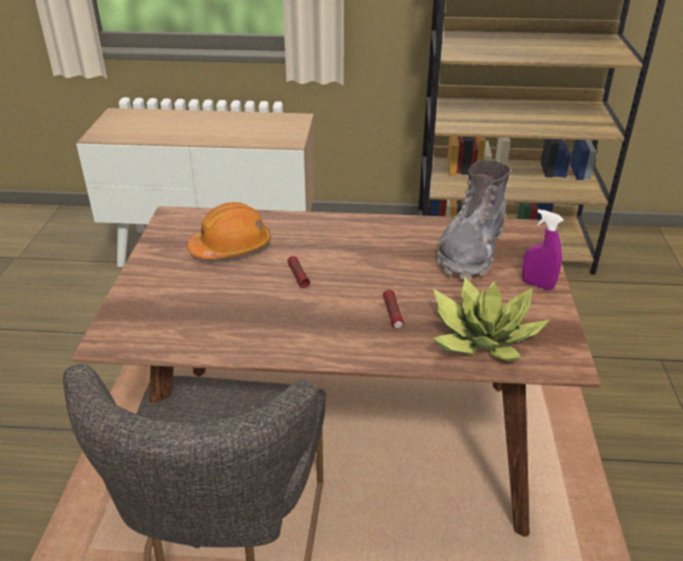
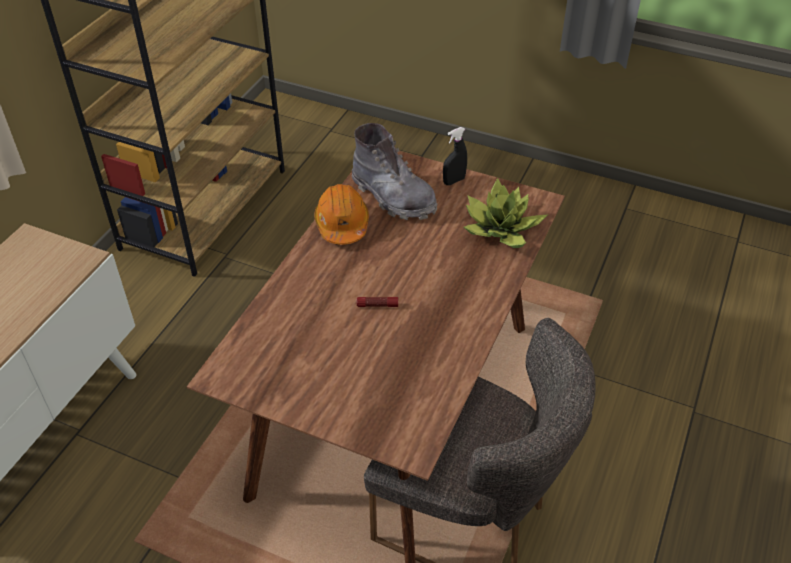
camera: 70 degrees left, 10 degrees up
(231, 247) = (306, 340): orange hard hat -> orange hard hat (342, 224)
(393, 313) = (454, 264): flashlight -> none
(537, 285) = (454, 181): purple spray bottle -> black spray bottle

